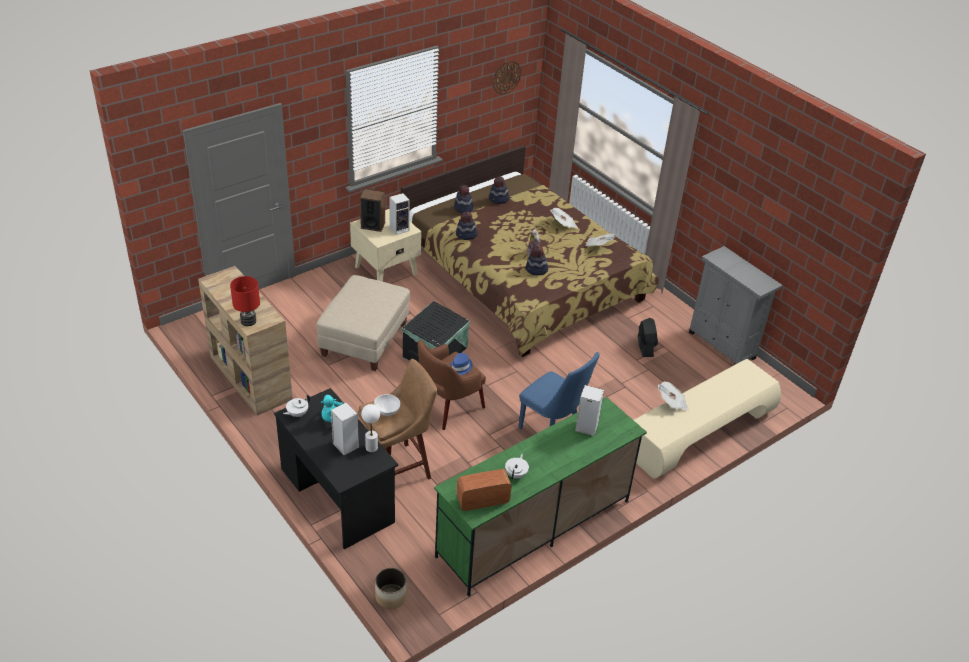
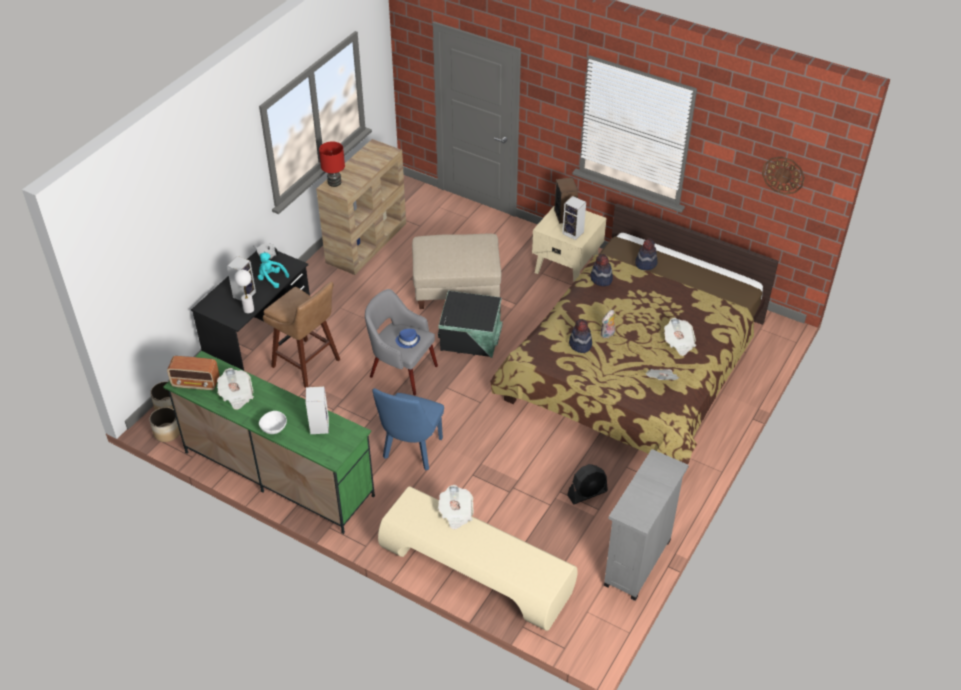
camera: 70 degrees right, 5 degrees up
(387, 411) = (293, 302): white bowl -> white bowl (274, 429)
(430, 605) = (167, 432): none -> planter
(448, 406) = (401, 370): brown armchair -> grey armchair
(482, 501) = (196, 383): radio -> radio turned 135 degrees clockwise
(498, 199) = (684, 282): hat -> none
(516, 474) = (236, 395): white teapot -> newspaper

